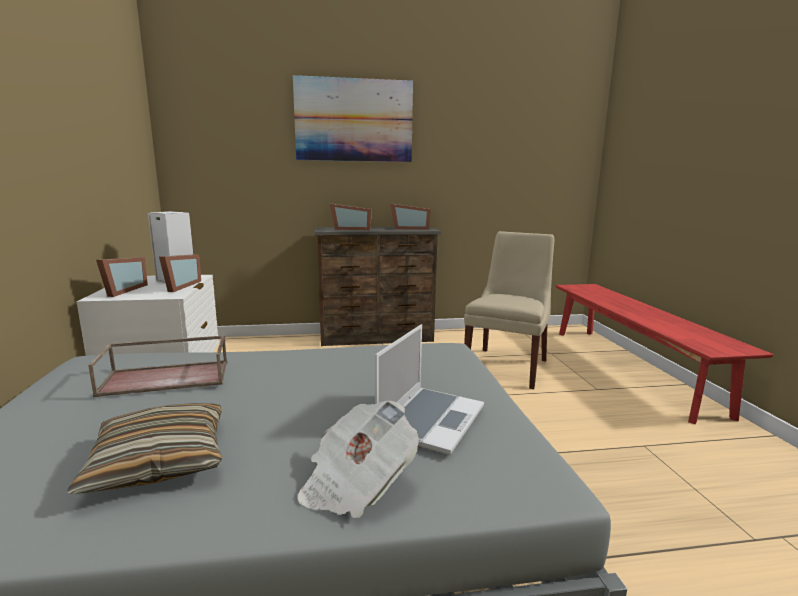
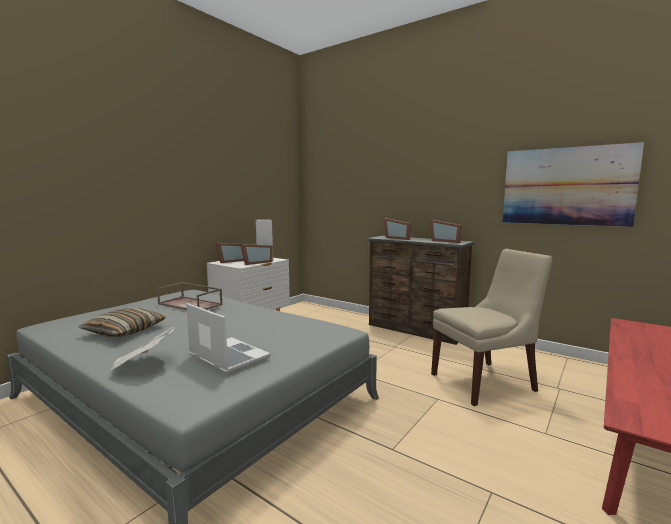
camera: 45 degrees right, 5 degrees down
(354, 120) = (414, 154): picture -> picture (566, 186)
(430, 420) = (227, 357): laptop -> laptop turned 120 degrees counterclockwise

